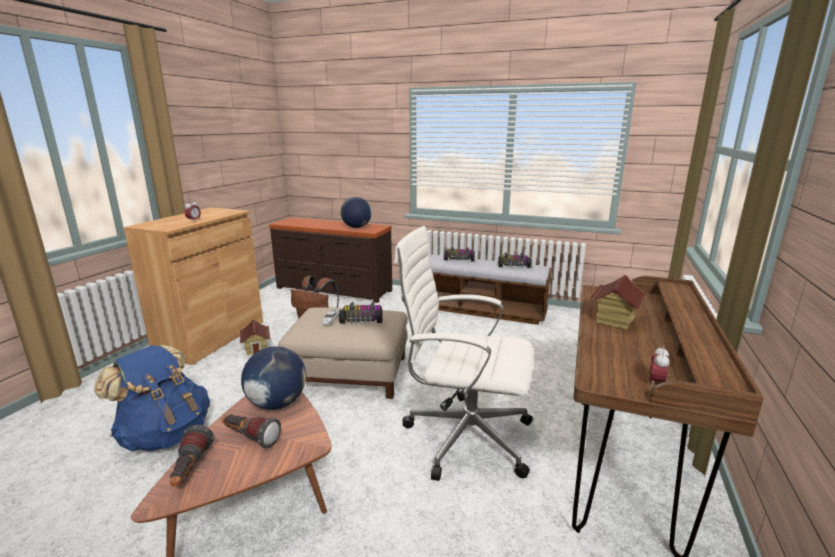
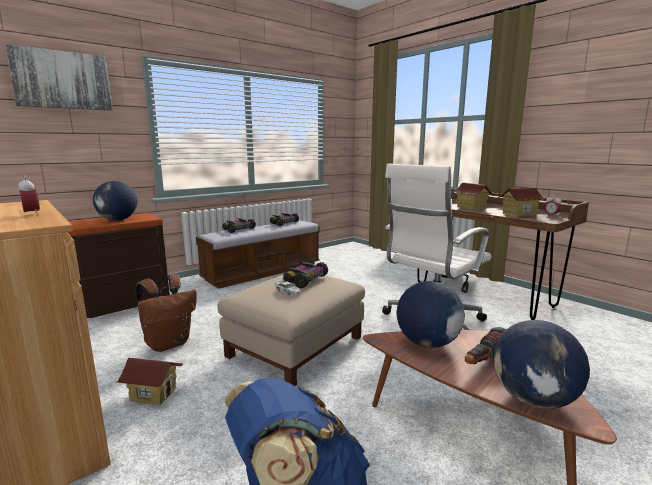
camera: 60 degrees left, 5 degrees down
(190, 470) = (533, 400): flashlight -> globe
(354, 116) = (62, 80): none -> picture
(615, 355) = (518, 214): none -> toy house

